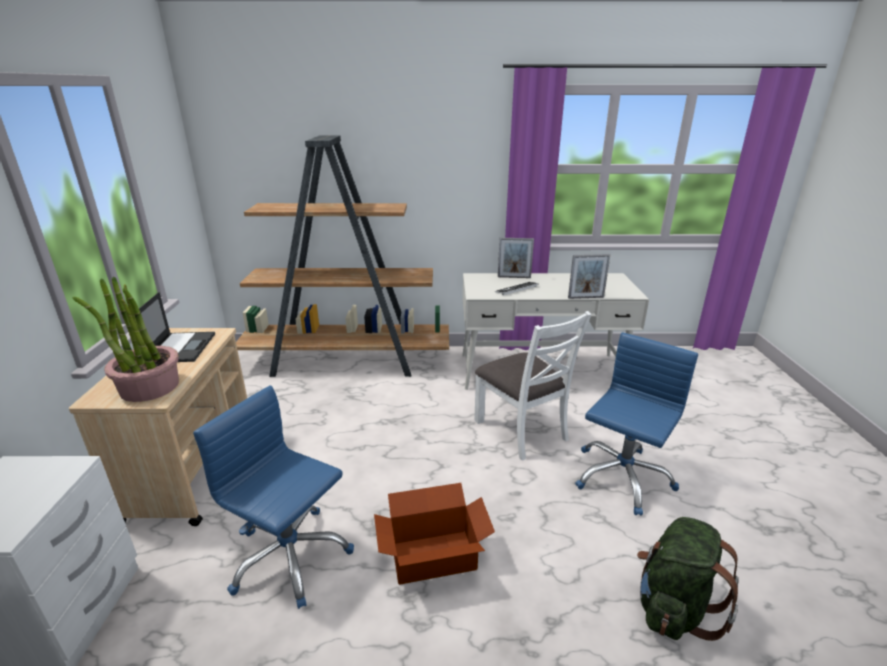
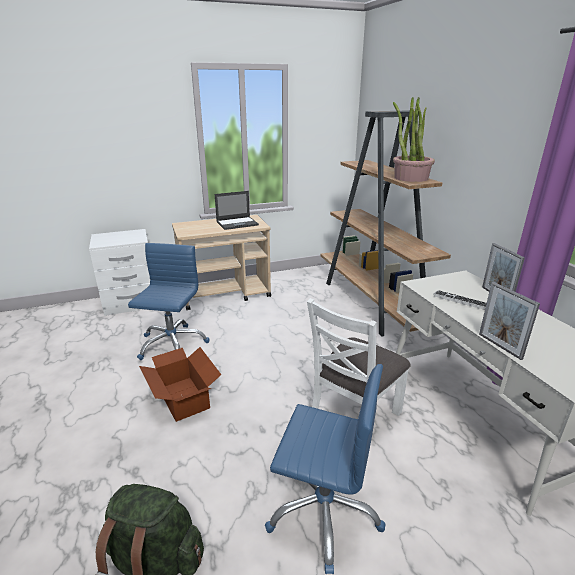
camera: 70 degrees right, 0 degrees up
(149, 387) = (194, 229): potted plant -> potted plant (410, 178)

